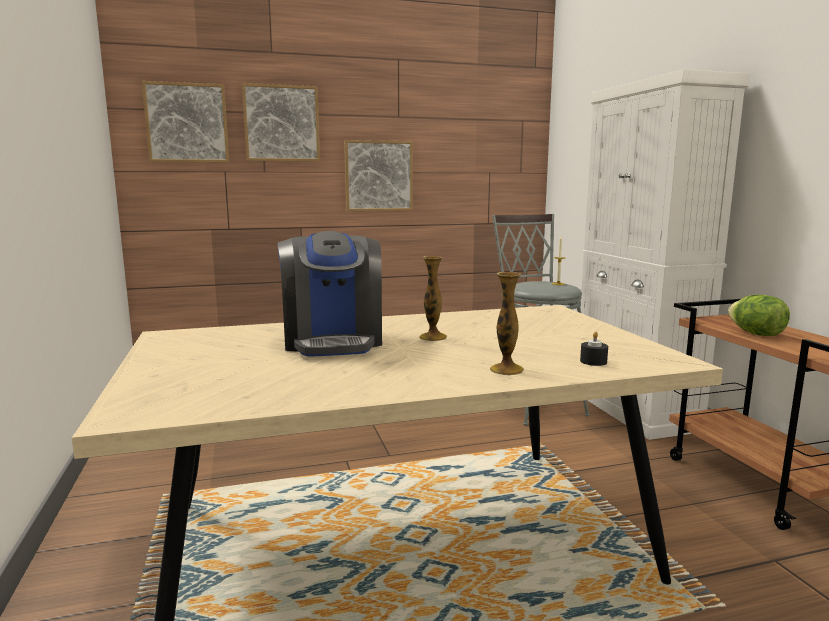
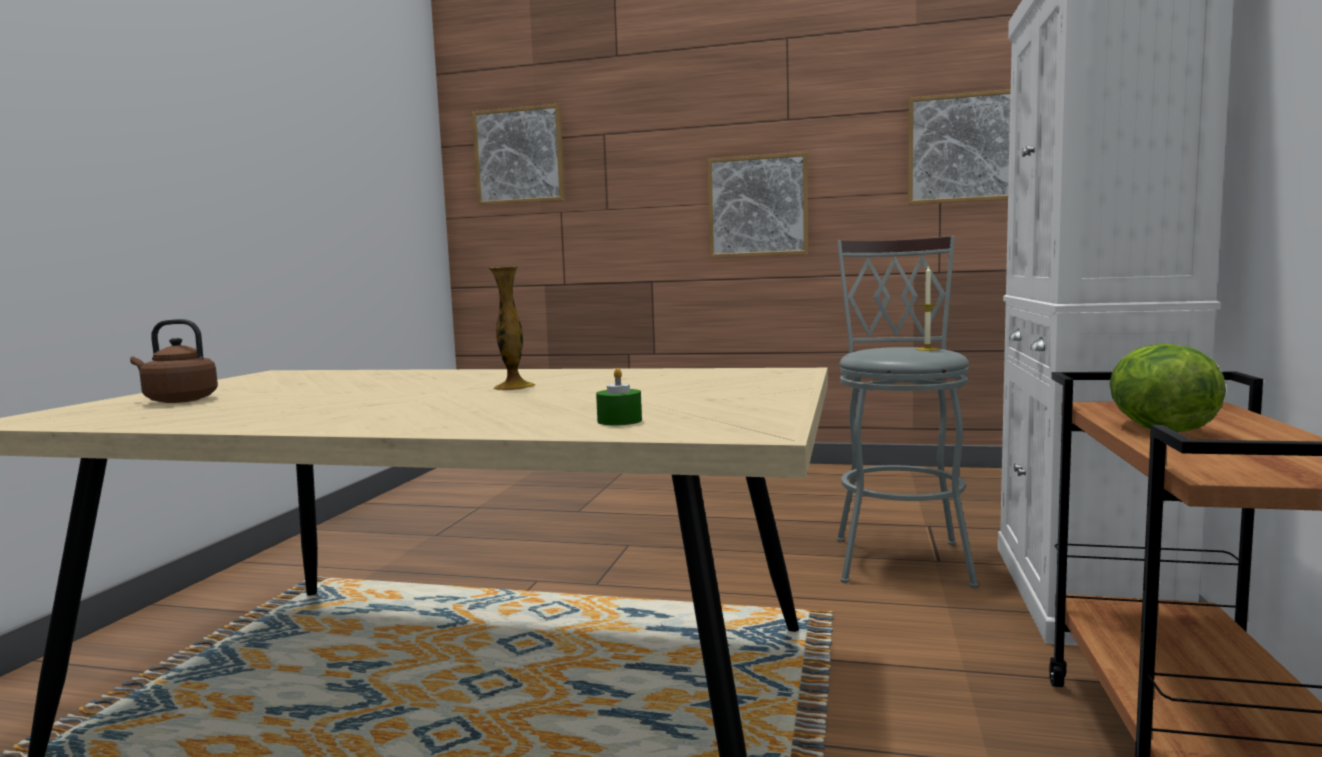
camera: 30 degrees right, 5 degrees down
(202, 376) = (177, 400): none -> brown kettle
(281, 123) = (627, 145): picture -> picture (963, 148)
(333, 341) = (396, 384): coffee machine -> none
(506, 369) = (472, 419): vase -> none
(593, 361) = (619, 421): black candle -> green candle

